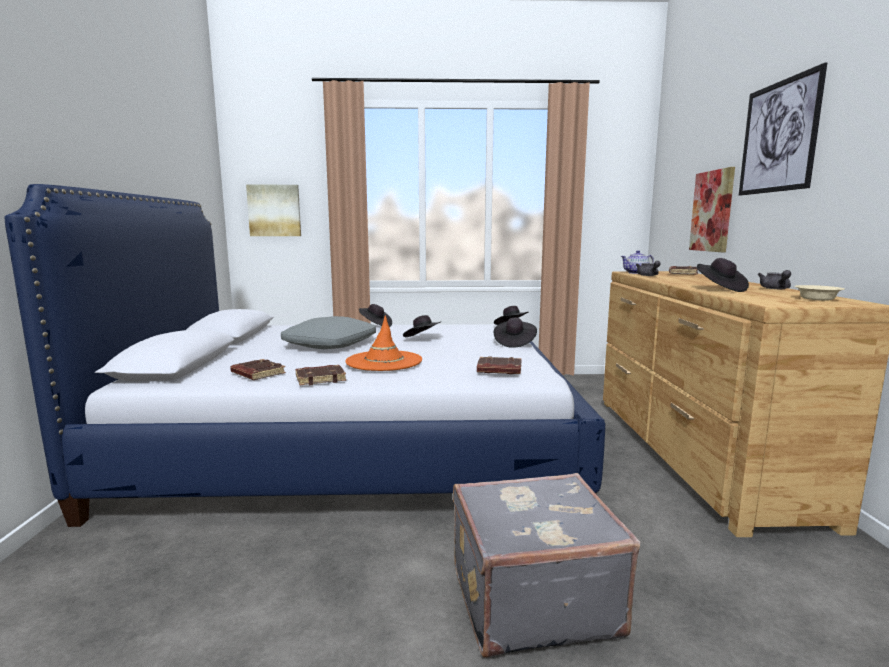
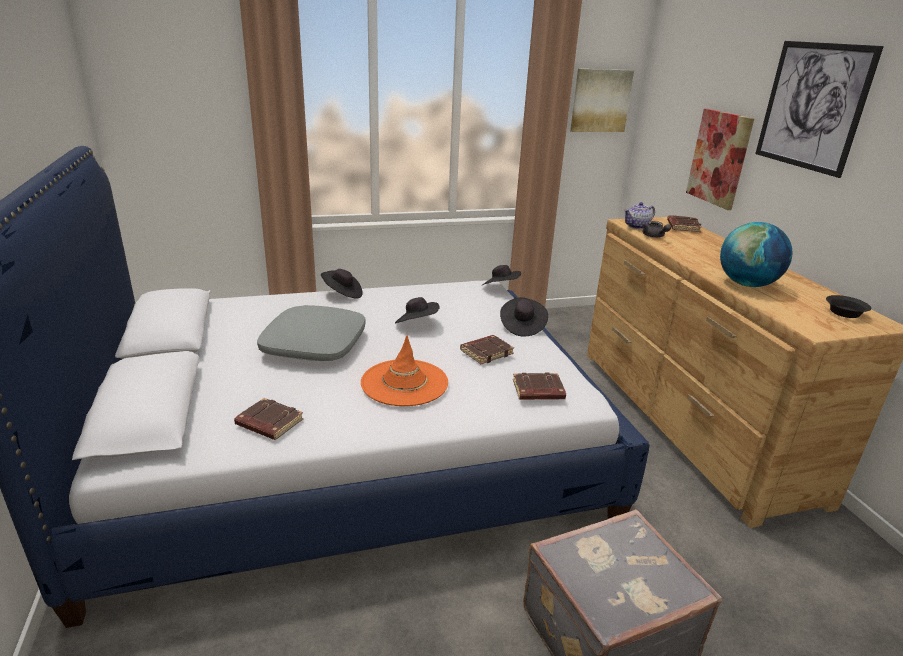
camera: 15 degrees left, 15 degrees up
(274, 210) = (172, 126): picture -> picture (600, 100)
(321, 379) = (352, 426): brown book -> brown book (486, 352)
(720, 289) = (747, 284): black hat -> globe
(775, 289) = (794, 280): grey teapot -> none
(817, 299) = (844, 313): beige bowl -> black bowl

